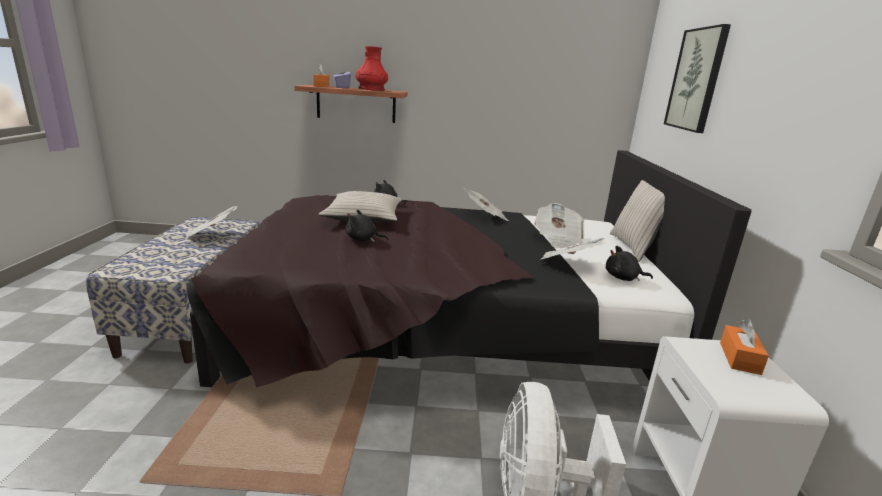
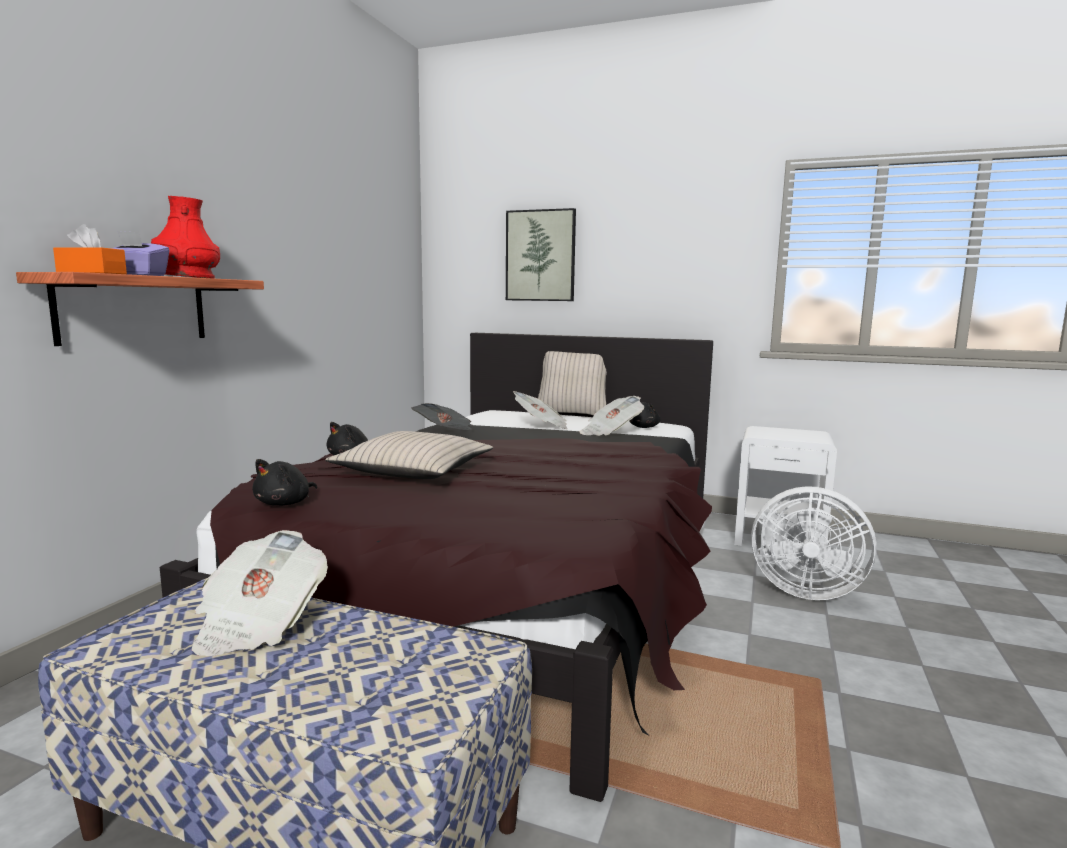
camera: 70 degrees left, 10 degrees down
(363, 240) = (521, 478): black plush toy -> black plush toy (285, 503)
(739, 358) = (774, 431): orange tissue box -> none

